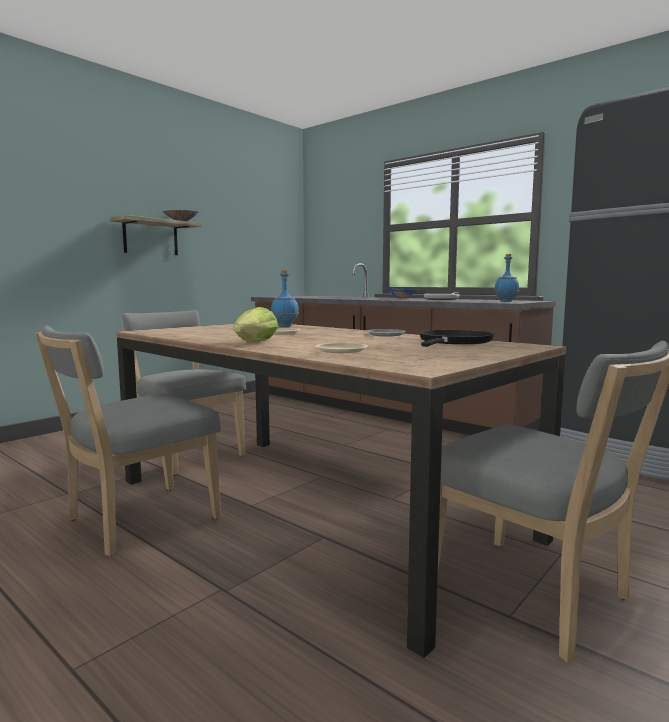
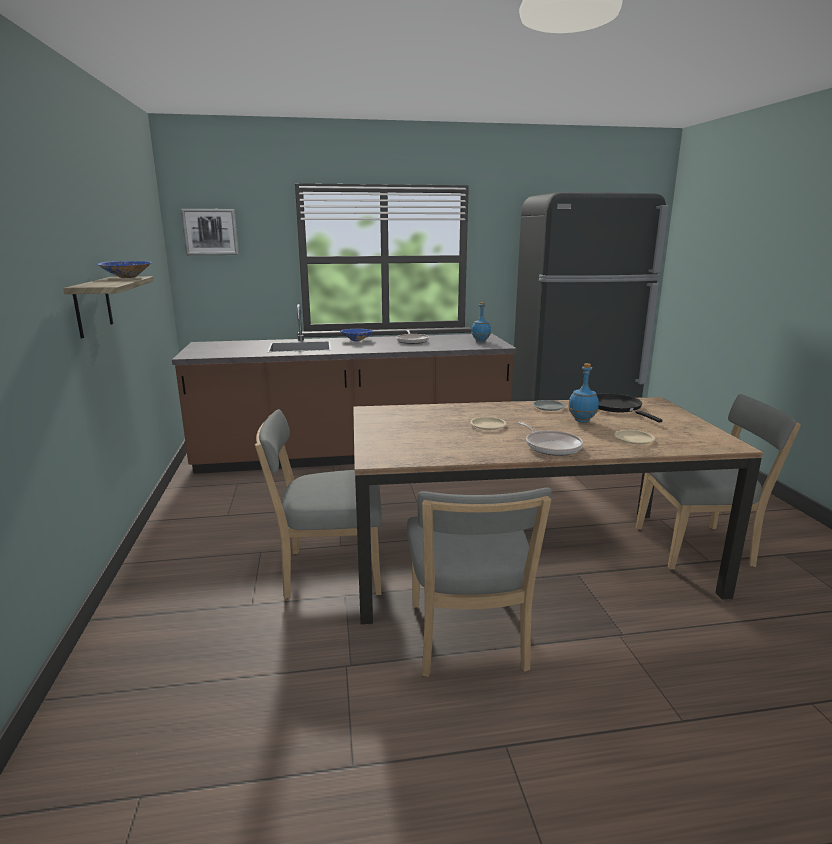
camera: 50 degrees left, 10 degrees up
(255, 342) = (551, 446): lettuce -> frying pan
(285, 326) = (423, 411): blue bottle -> blue bottle (582, 420)
(328, 210) = (210, 232): none -> picture

